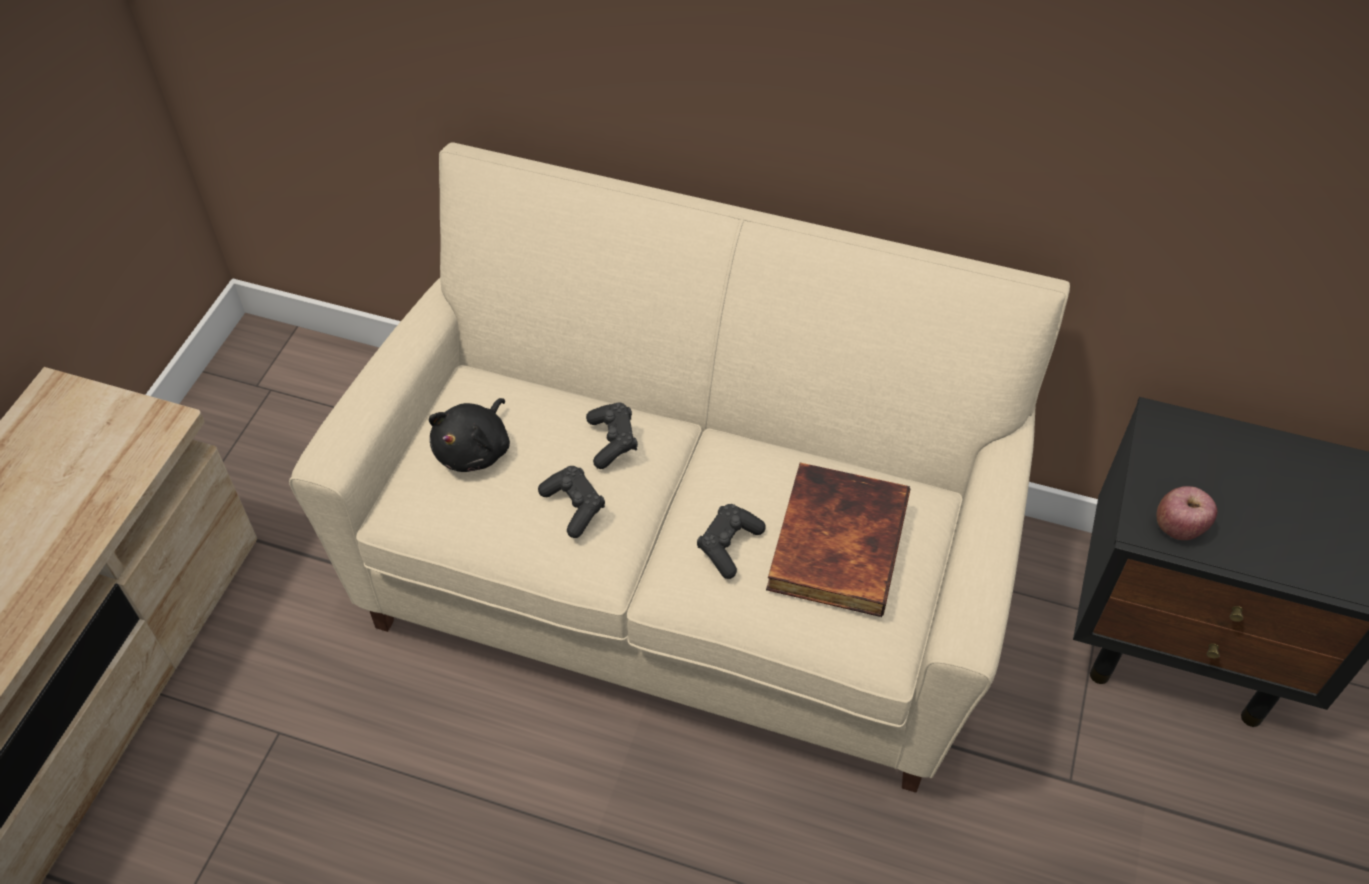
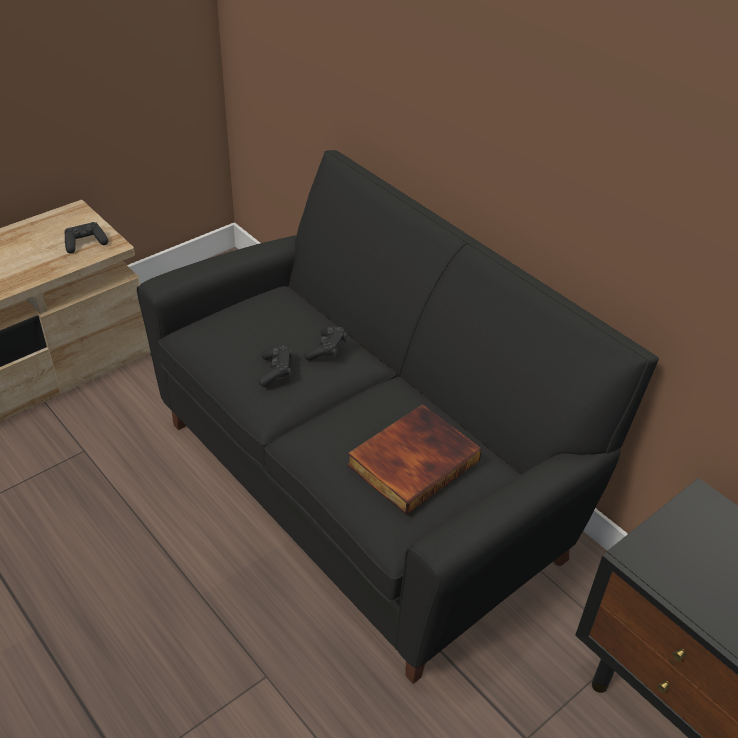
camera: 30 degrees right, 10 degrees down
(475, 450) = (249, 321): black plush toy -> none
(685, 578) = (365, 486): beige sofa -> black sofa
(728, 546) = (345, 431): black game controller -> black game controller (85, 243)
(1178, 527) = (661, 566): apple -> none

